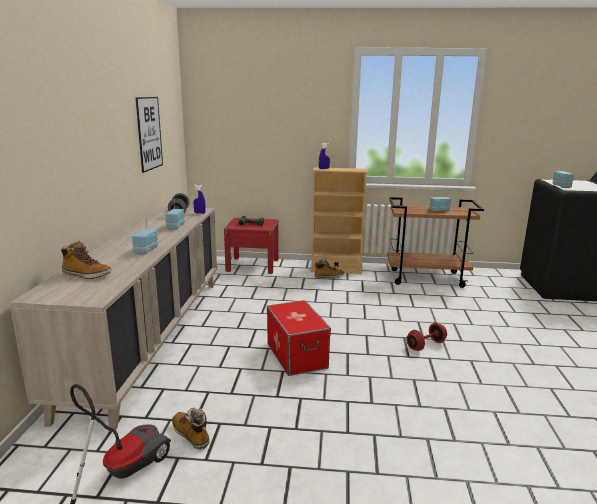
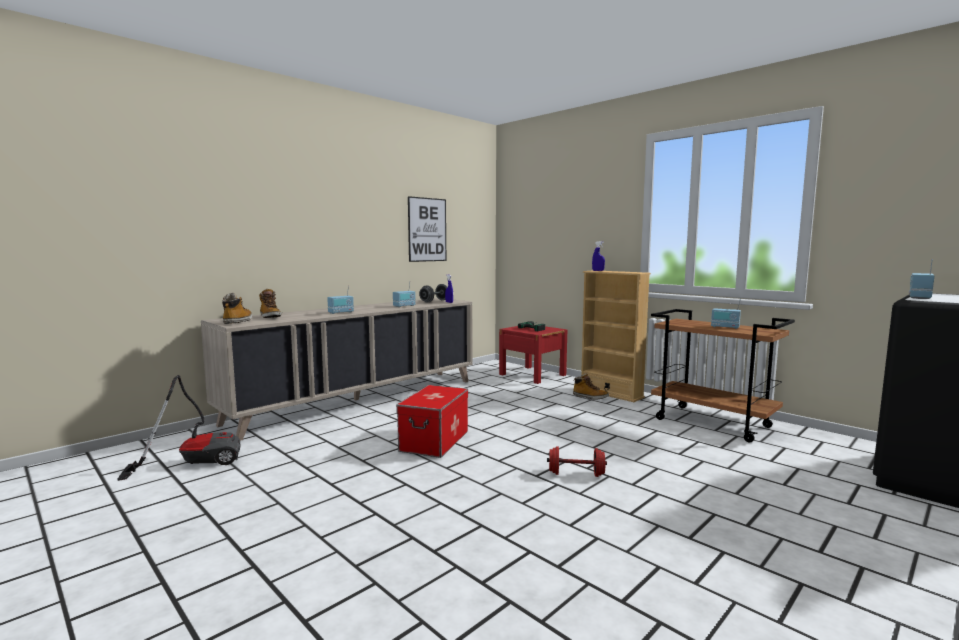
camera: 40 degrees right, 10 degrees down
(191, 435) = (266, 459): boot -> boot (238, 321)

